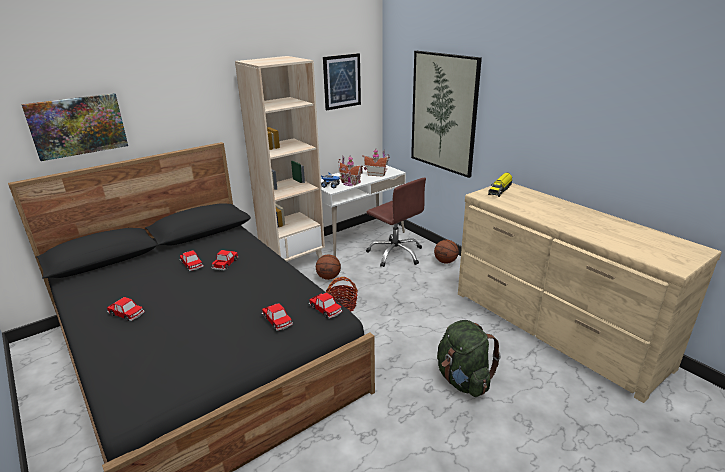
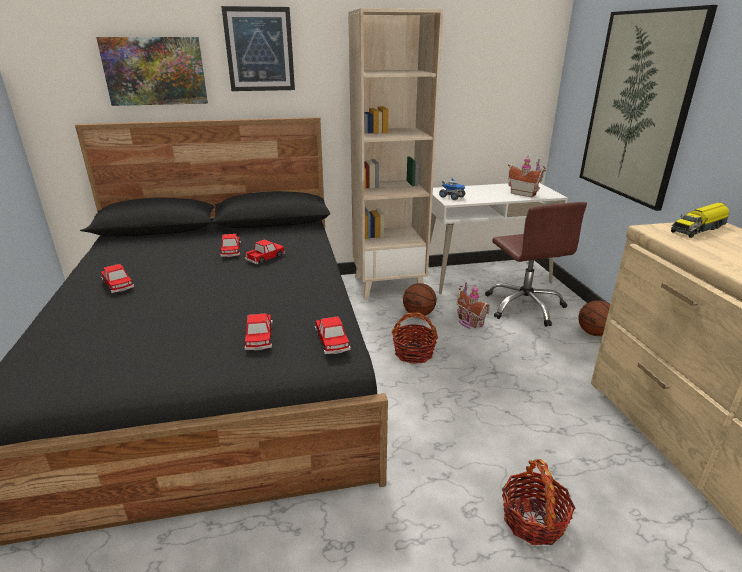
camera: 25 degrees right, 0 degrees up
(342, 81) = (498, 59): picture -> picture (259, 49)
(350, 183) = (479, 198): toy house -> toy house (469, 322)
(463, 380) = (533, 520): green backpack -> basket

